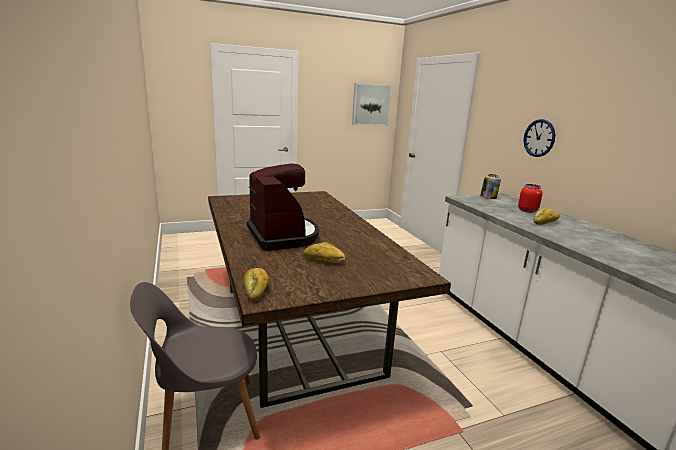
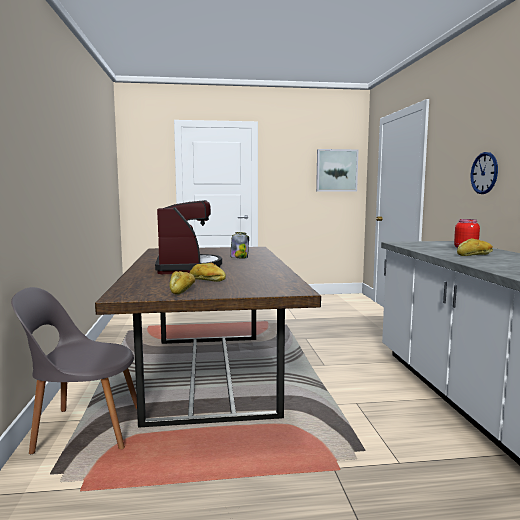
camera: 15 degrees right, 10 degrees down
(256, 289) = (123, 291): bread -> bread (182, 290)
(488, 197) = (431, 242): jar -> jar (239, 257)

